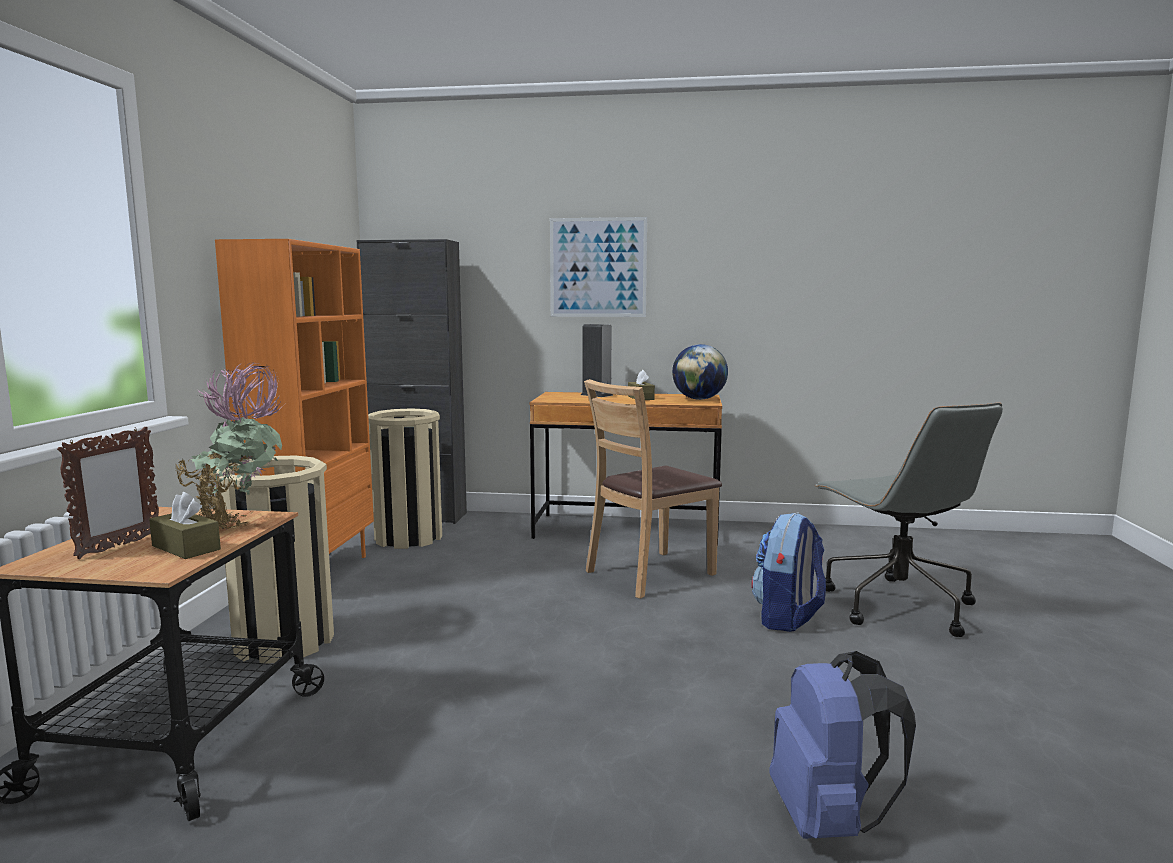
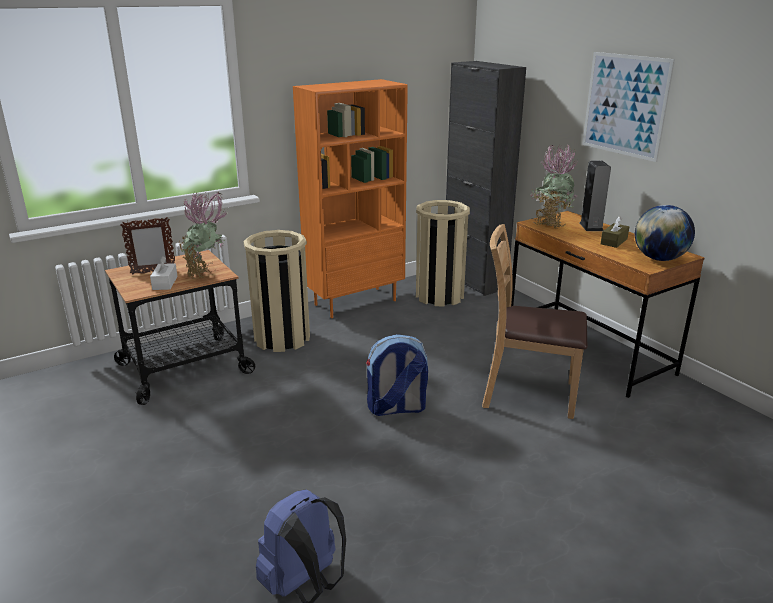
camera: 50 degrees right, 15 degrees up
(186, 548) = (165, 283): brown tissue box -> white tissue box
(561, 398) = (550, 224): none -> potted plant
(788, 618) = (547, 479): backpack -> backpack (396, 408)
(896, 605) = (660, 525): grey office chair -> none

